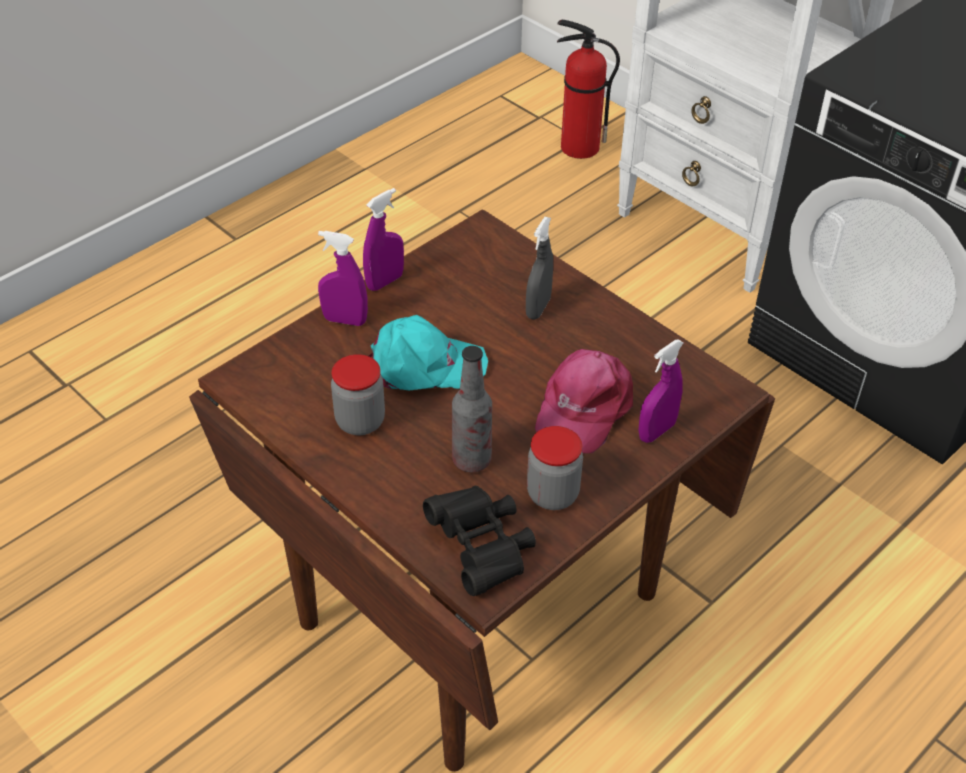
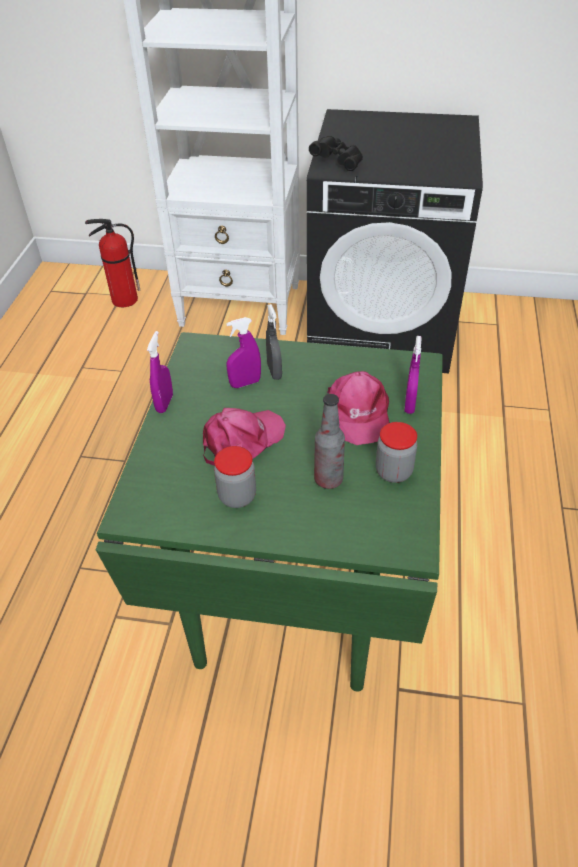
camera: 35 degrees left, 0 degrees up
(345, 320) = (162, 440): purple spray bottle -> purple spray bottle (245, 383)
(423, 367) = (242, 441): turquoise cap -> pink cap
(481, 610) = (295, 587): brown dining table -> green dining table
(482, 549) = (389, 527): black binoculars -> black binoculars (338, 162)

